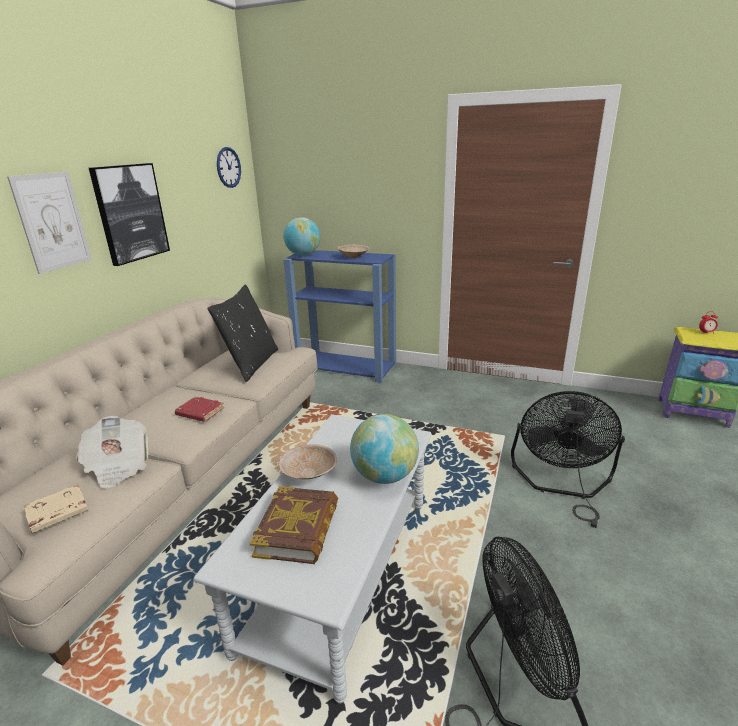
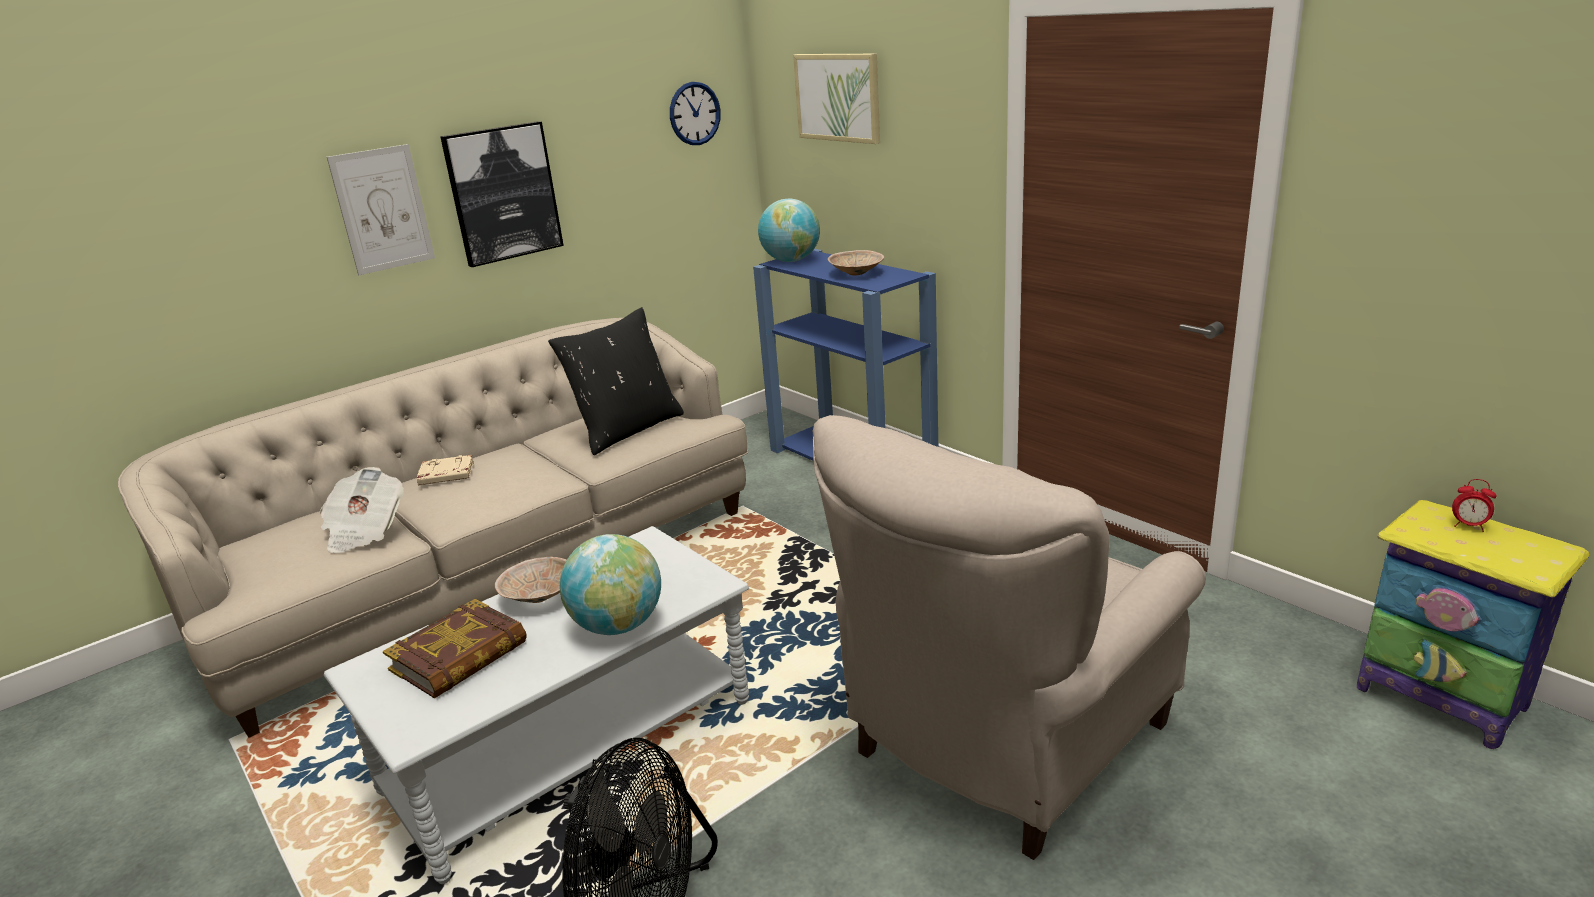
camera: 30 degrees right, 0 degrees up
(57, 513) = (272, 566): beige book -> beige book (446, 475)
(199, 412) = (500, 485): red book -> none
(323, 157) = (838, 97): none -> picture
(565, 486) = (1002, 745): black fan -> beige armchair

